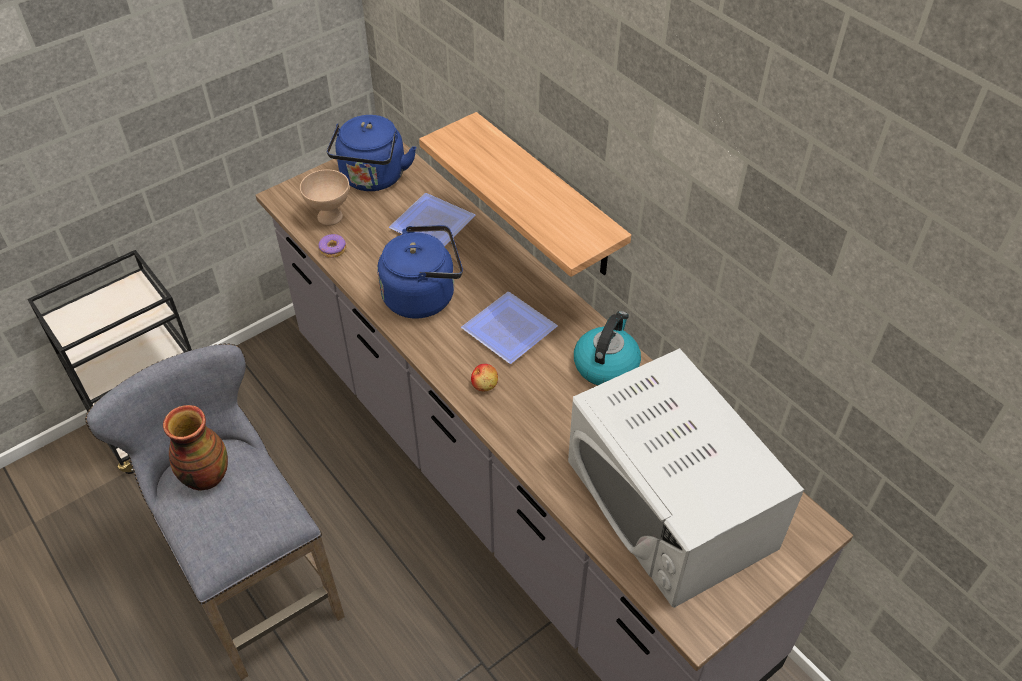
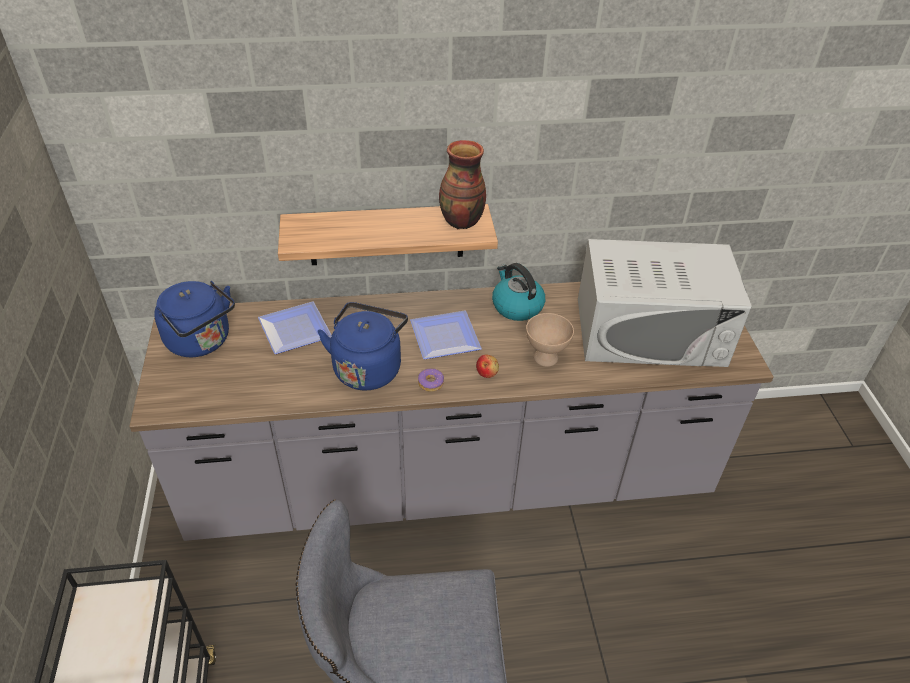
camera: 60 degrees left, 5 degrees down
(205, 476) = (389, 627): vase -> vase (461, 221)
(330, 217) = (219, 386): beige bowl -> beige bowl (546, 358)
(333, 249) = (260, 400): donut -> donut (431, 383)

